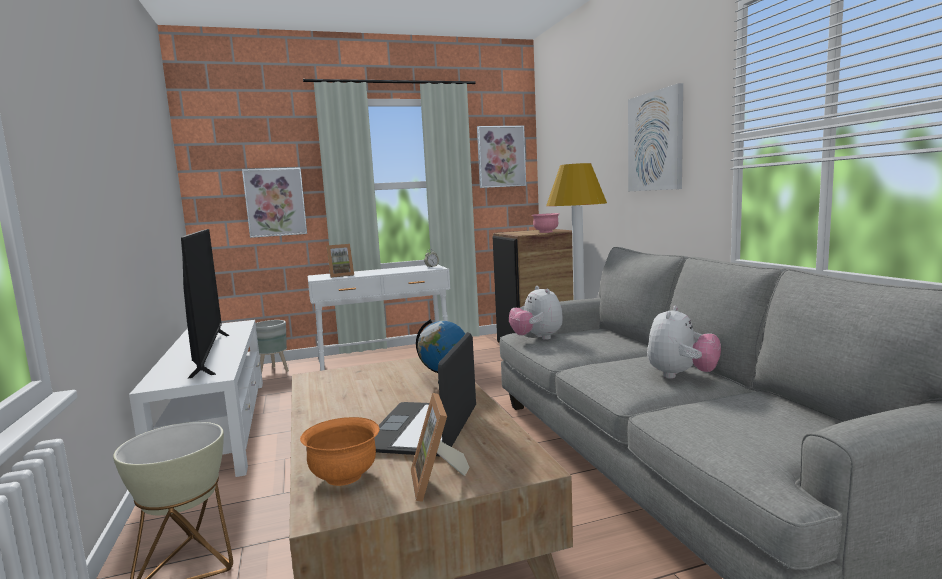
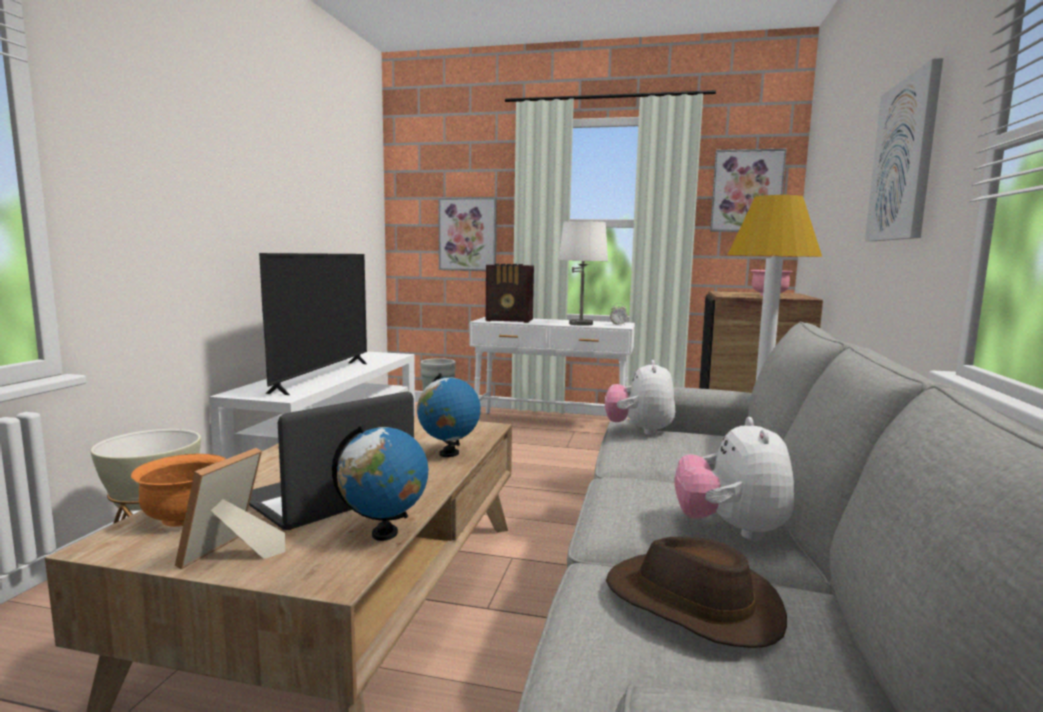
camera: 30 degrees right, 0 degrees up
(341, 275) = (510, 320): picture frame -> radio
(404, 270) = (581, 324): none -> white table lamp
(509, 437) = (384, 534): none -> globe
(681, 376) = (731, 530): plush toy -> plush toy turned 120 degrees clockwise
(724, 412) = (691, 604): none -> brown hat

